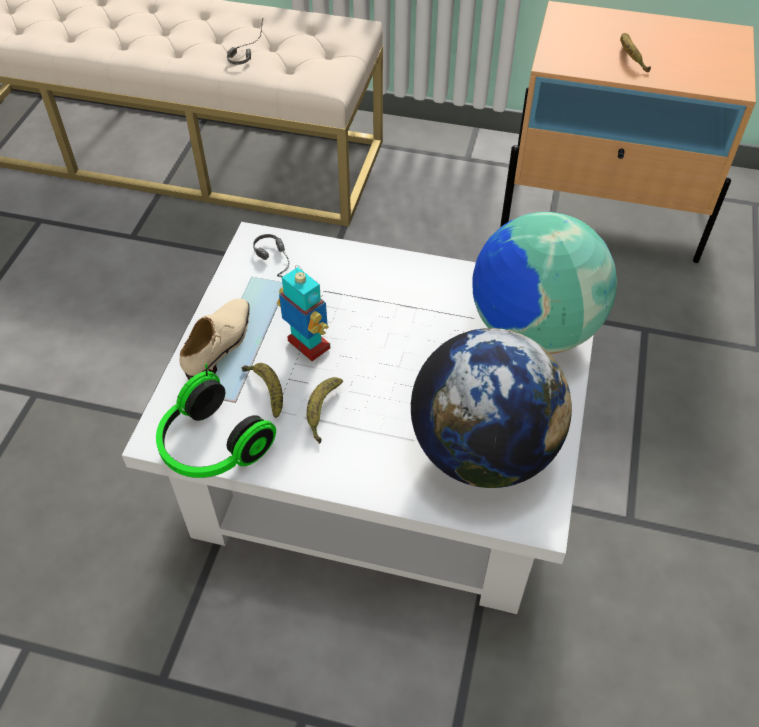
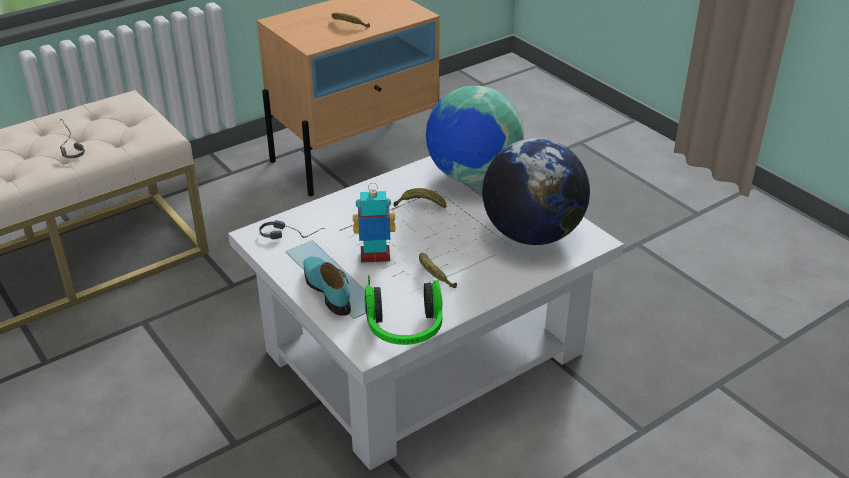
camera: 50 degrees left, 15 degrees down
(220, 345) = (327, 289): beige shoe -> turquoise shoe
(267, 391) = (390, 288): banana -> banana (420, 205)

